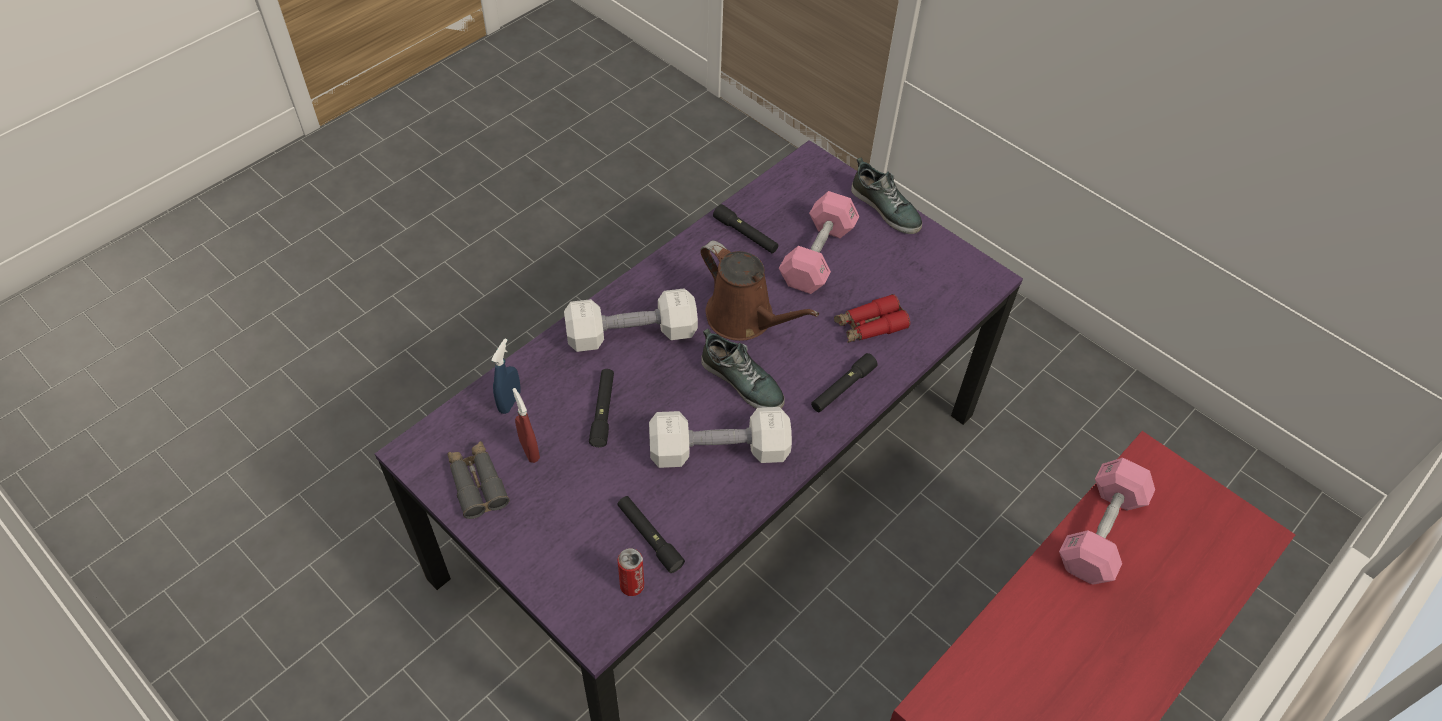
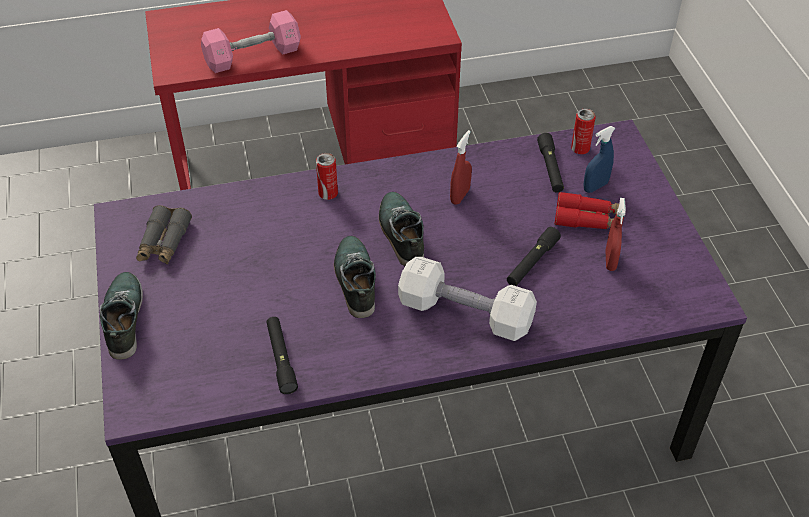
camera: 145 degrees left, 5 degrees down
(477, 483) = (665, 255): grey binoculars -> grey binoculars (164, 242)
(509, 402) = (609, 306): blue spray bottle -> blue spray bottle (595, 186)
(719, 451) = (460, 196): white dumbbell -> red spray bottle
(745, 318) = (355, 280): brown watering can -> shoe
(817, 256) = (236, 304): pink dumbbell -> none
(842, 388) = (328, 193): black flashlight -> can
(869, 326) = (258, 226): red binoculars -> red binoculars (587, 219)

